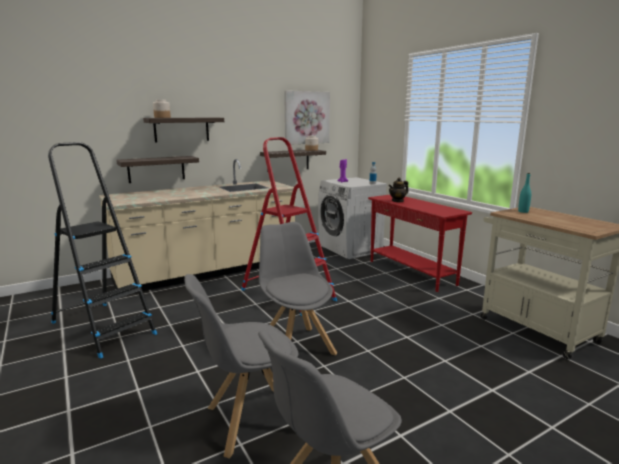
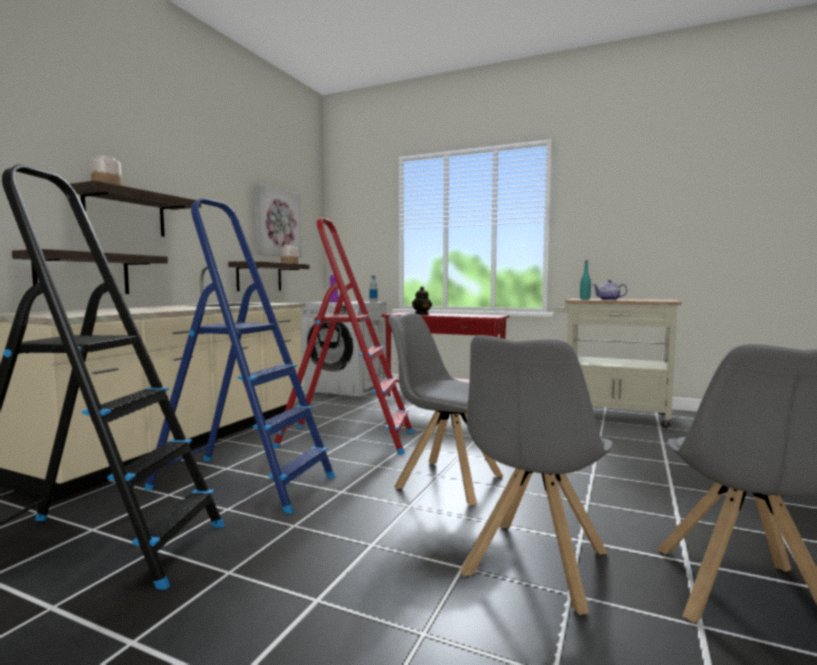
camera: 35 degrees left, 10 degrees down
(196, 310) = (243, 483): none -> blue step ladder
(539, 217) = (609, 299): none -> teapot

